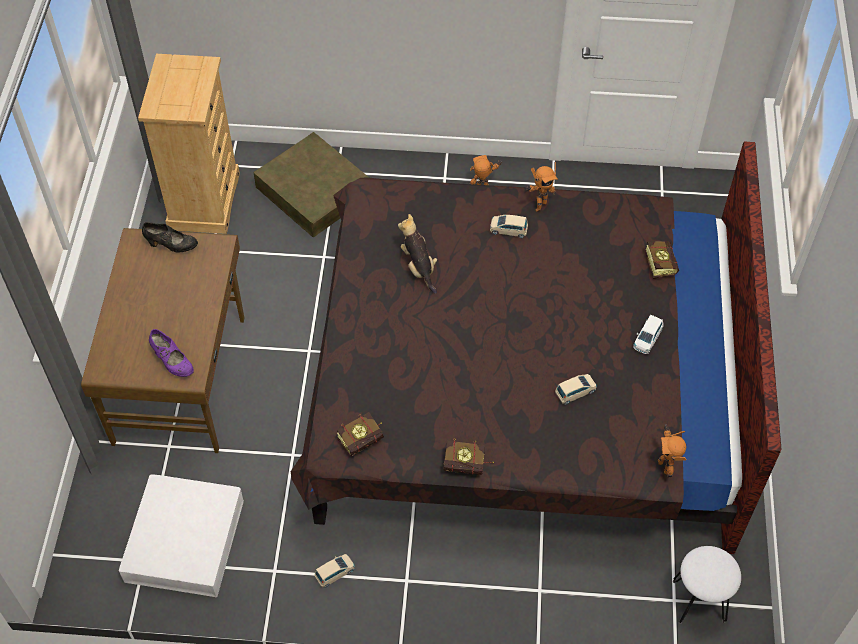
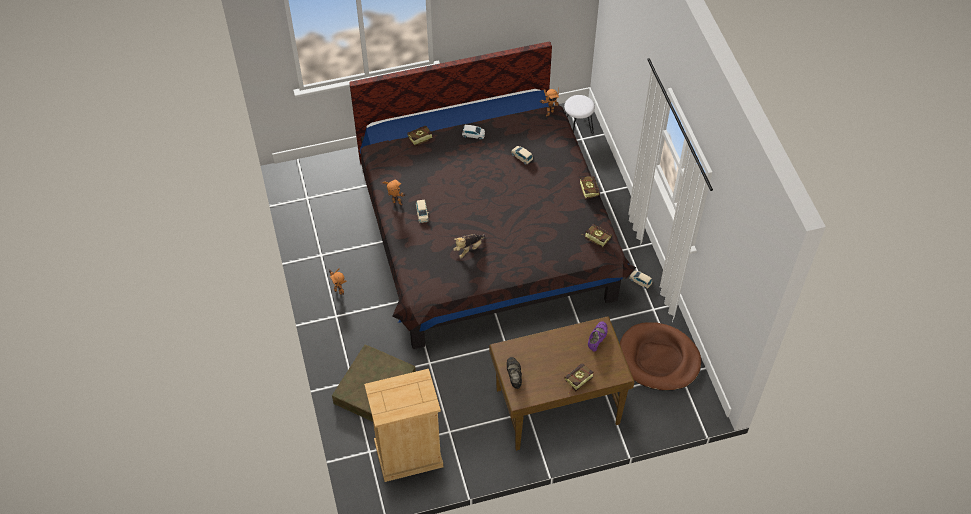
camera: 110 degrees left, 0 degrees up
(120, 312) = (576, 382): none -> book
(184, 540) = (658, 359): white storage box -> brown dog bed

